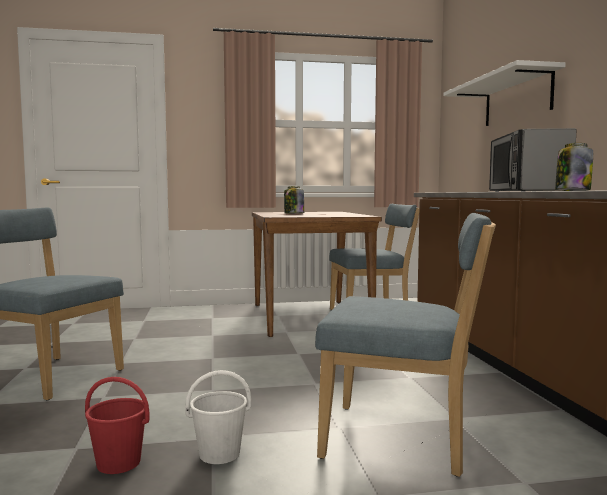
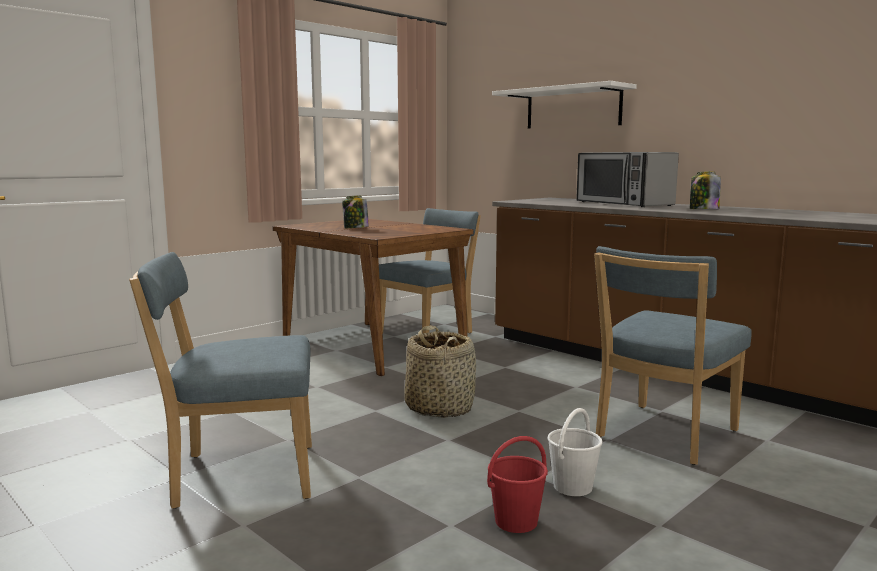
camera: 35 degrees left, 5 degrees up
(259, 366) = (440, 407): none -> basket
(403, 440) = (662, 435): blue chair -> blue chair turned 150 degrees clockwise

